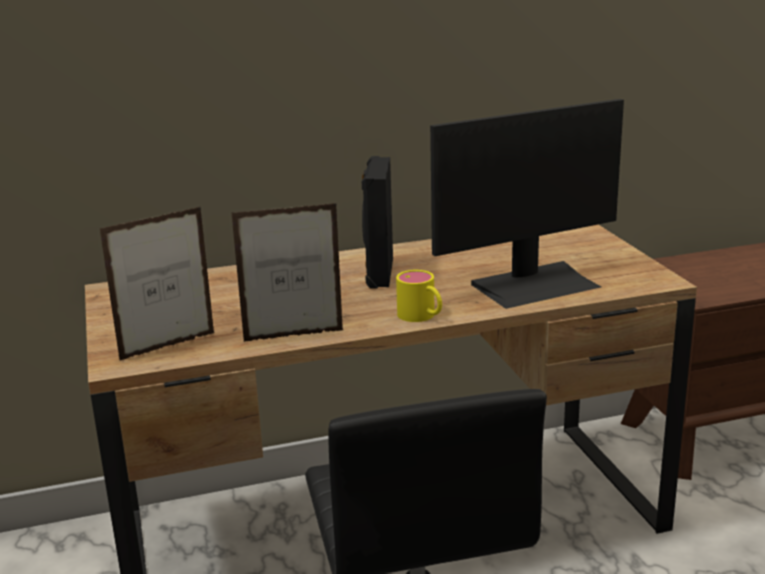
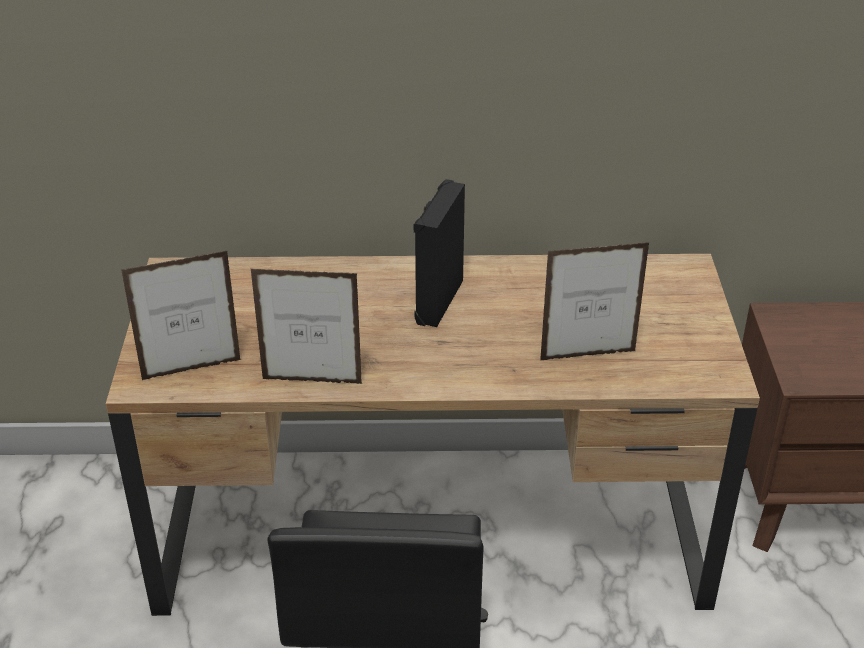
camera: 15 degrees right, 15 degrees up
(422, 317) = (447, 381): yellow mug -> none
(535, 284) = (588, 355): monitor -> picture frame

